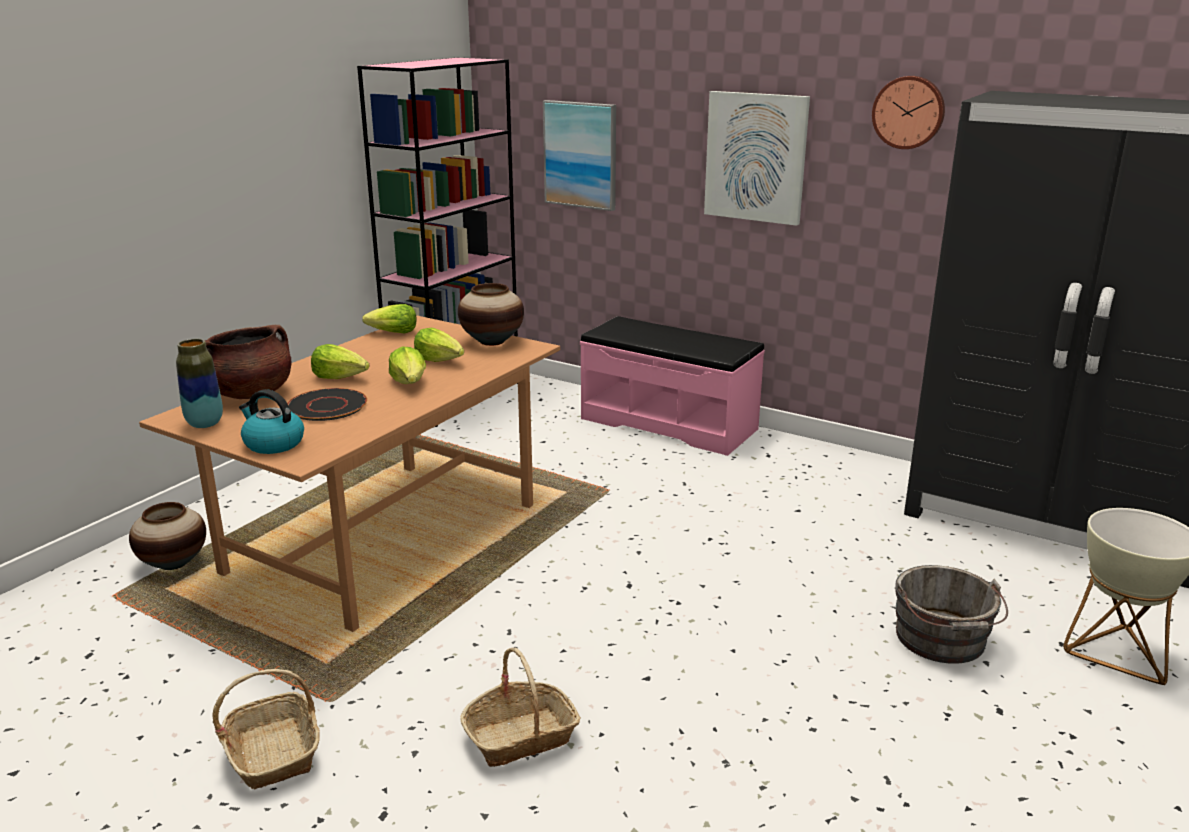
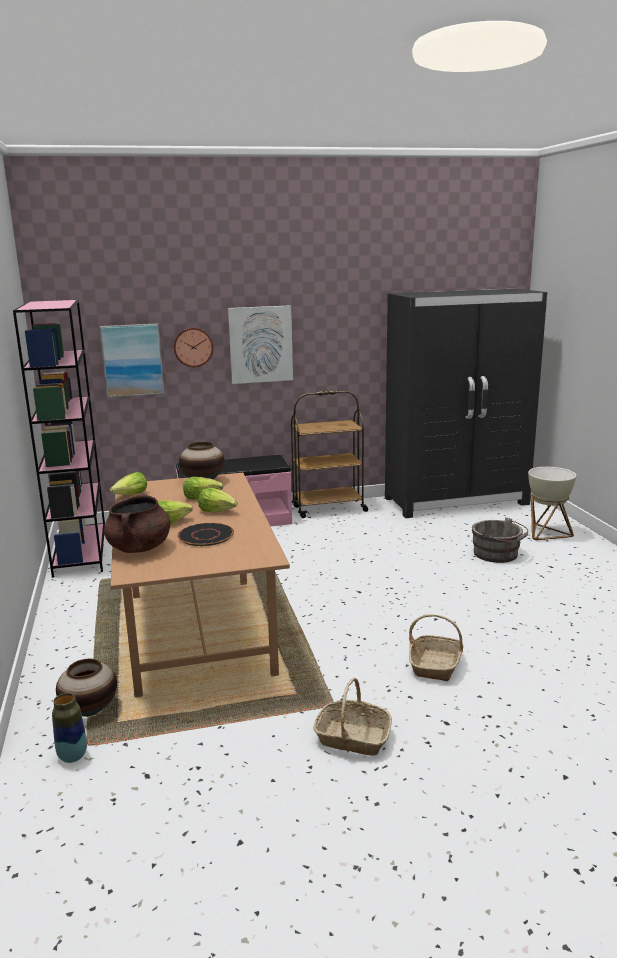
camera: 45 degrees left, 5 degrees down
(205, 423) = (160, 569): vase -> vase (72, 756)
(273, 443) = (231, 559): kettle -> none
(815, 454) = (328, 509): none -> brown cart
(909, 112) = (345, 308): wall clock -> wall clock (193, 347)

